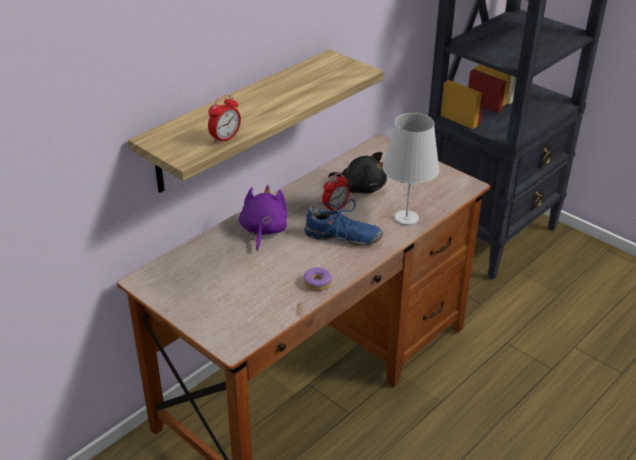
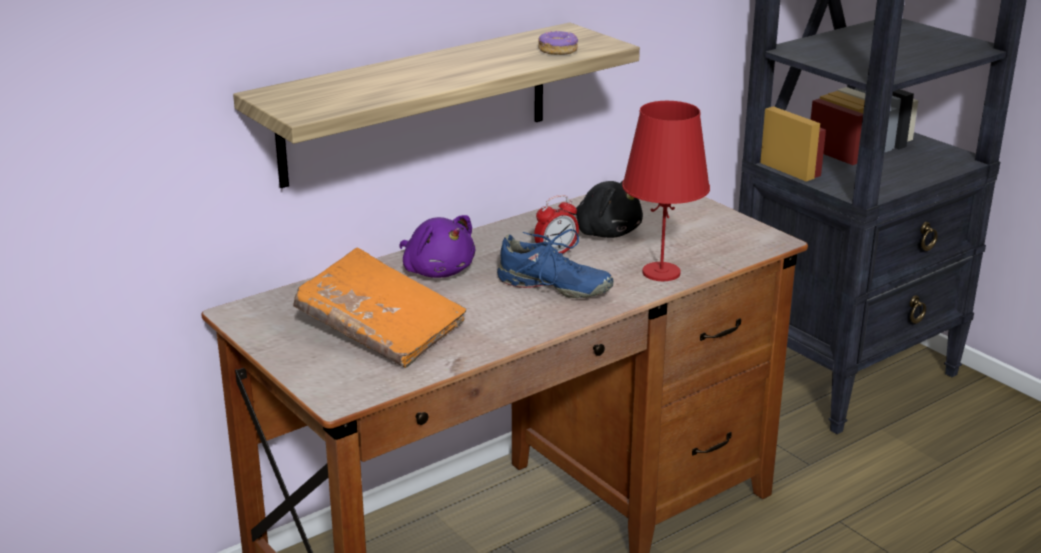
camera: 10 degrees right, 10 degrees down
(225, 138) = (371, 99): alarm clock -> none
(241, 285) = (381, 330): none -> orange book
(263, 231) = (437, 271): purple plush toy -> purple plush toy turned 120 degrees clockwise
(317, 283) = (496, 336): donut -> donut (558, 50)
(406, 218) = (661, 273): white table lamp -> red table lamp

